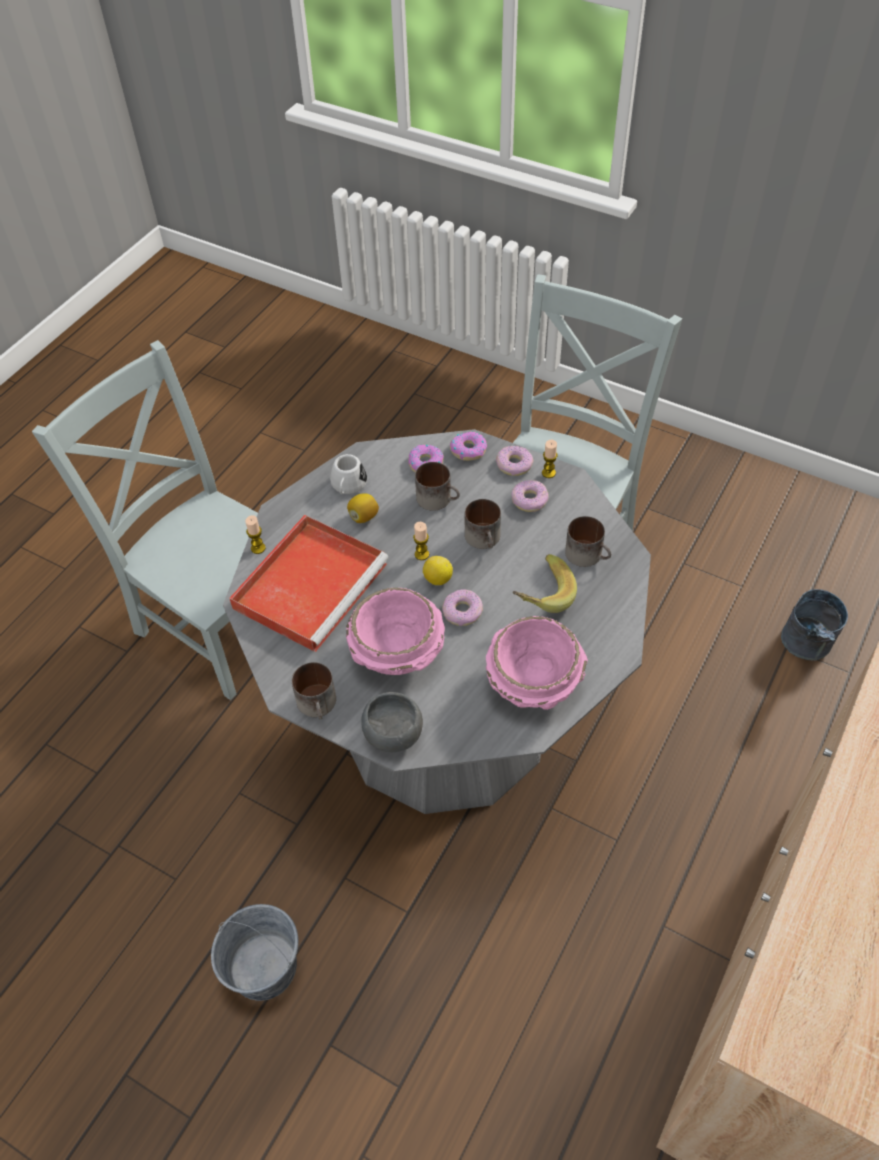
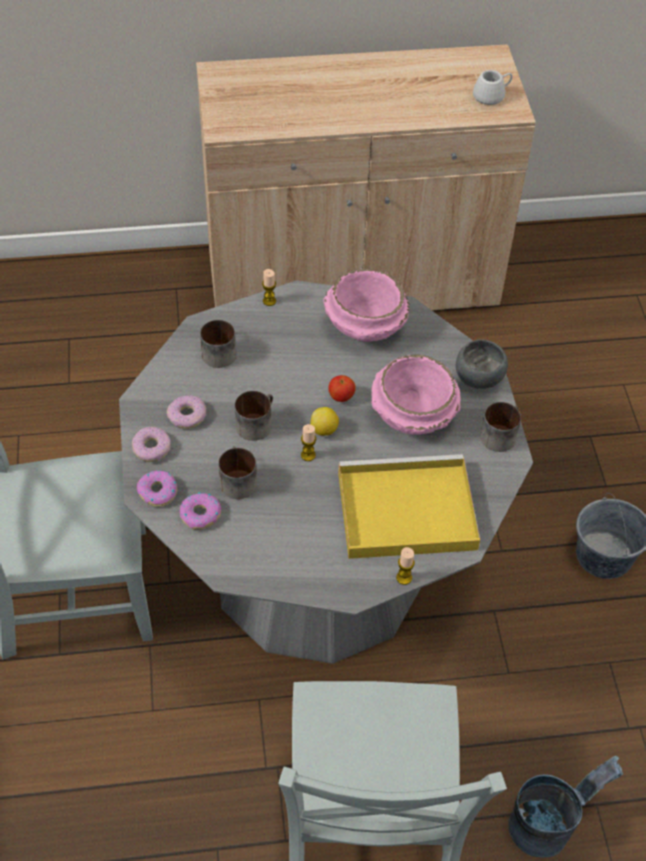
camera: 130 degrees left, 0 degrees up
(311, 583) = (403, 511): red tray -> yellow tray
(348, 486) = (276, 558): white mug -> white mug (492, 95)
(363, 517) = (302, 521): lemon -> none
(462, 612) = (341, 397): donut -> apple
(540, 595) = (283, 360): banana -> none
(548, 473) = (143, 419): candle -> candle (269, 301)
(806, 648) = (61, 371): grey bucket -> grey bucket (548, 824)

